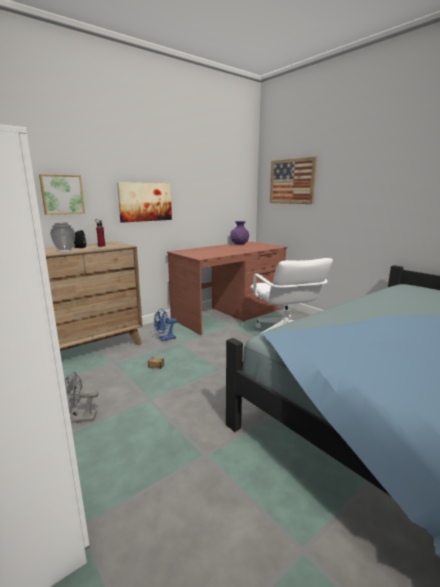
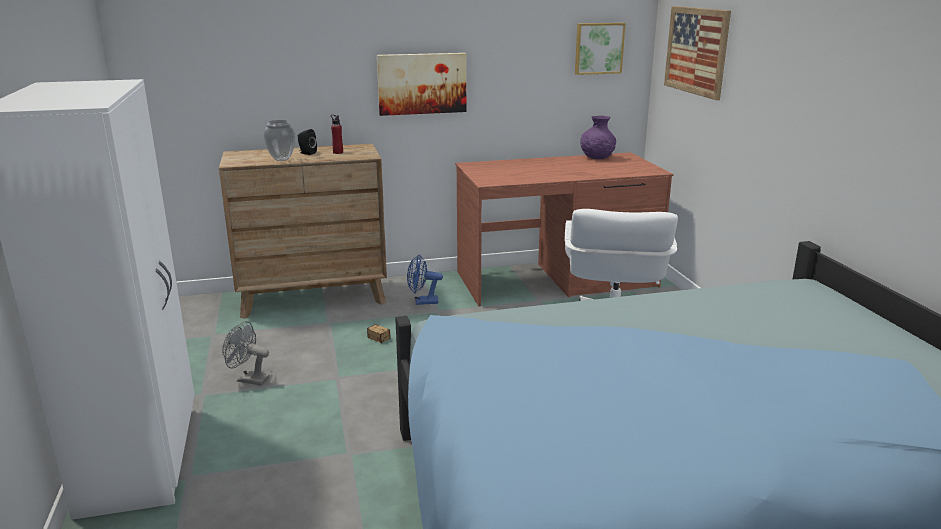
camera: 25 degrees right, 5 degrees up
(62, 194) = (295, 75): picture -> picture (598, 48)

